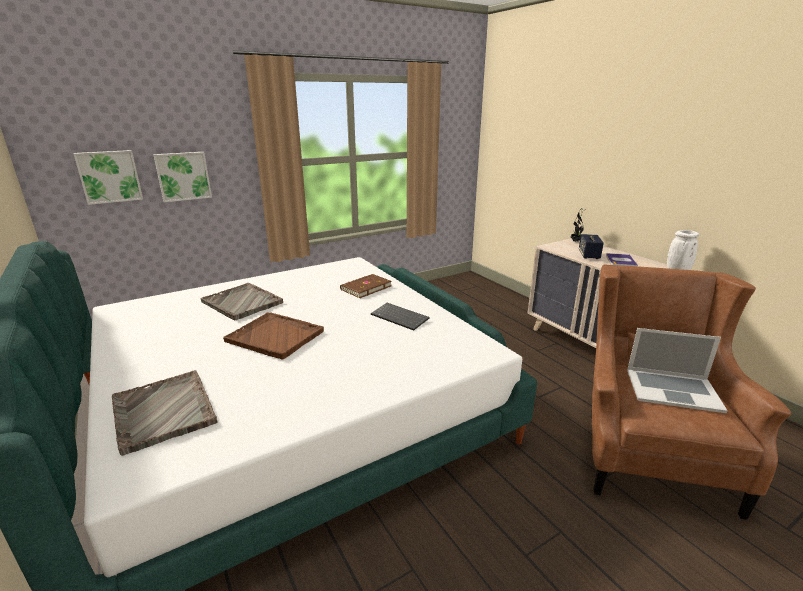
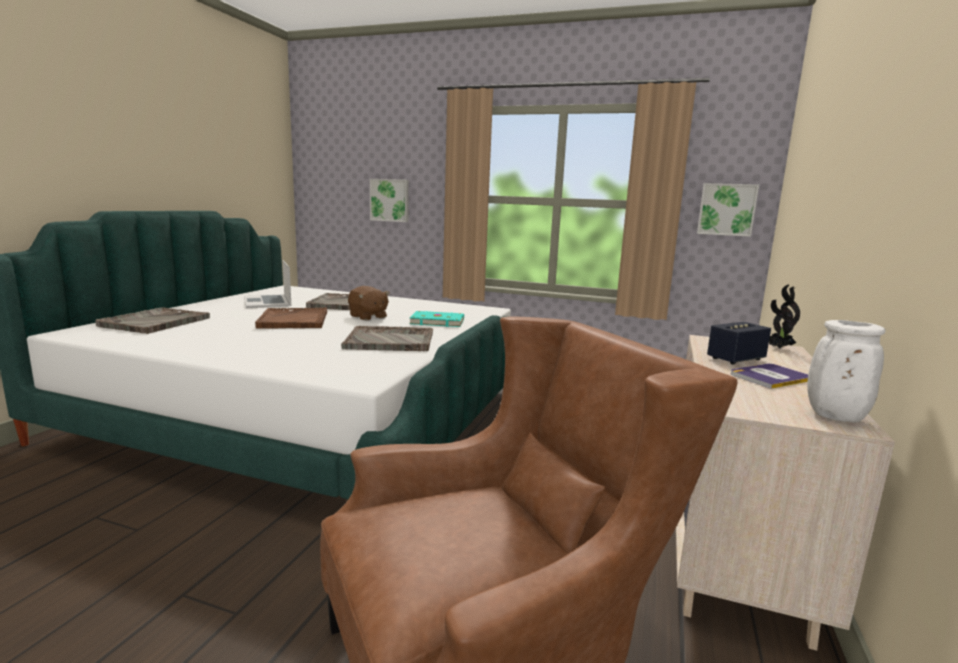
camera: 50 degrees right, 10 degrees down
(109, 176) = (341, 194): picture -> picture (726, 209)
(312, 305) = (368, 317): none -> brown plush toy
(365, 288) = (437, 321): brown book -> turquoise book
(400, 317) = (391, 341): keyboard -> grey tray
(672, 389) = (463, 528): laptop -> laptop (267, 302)

